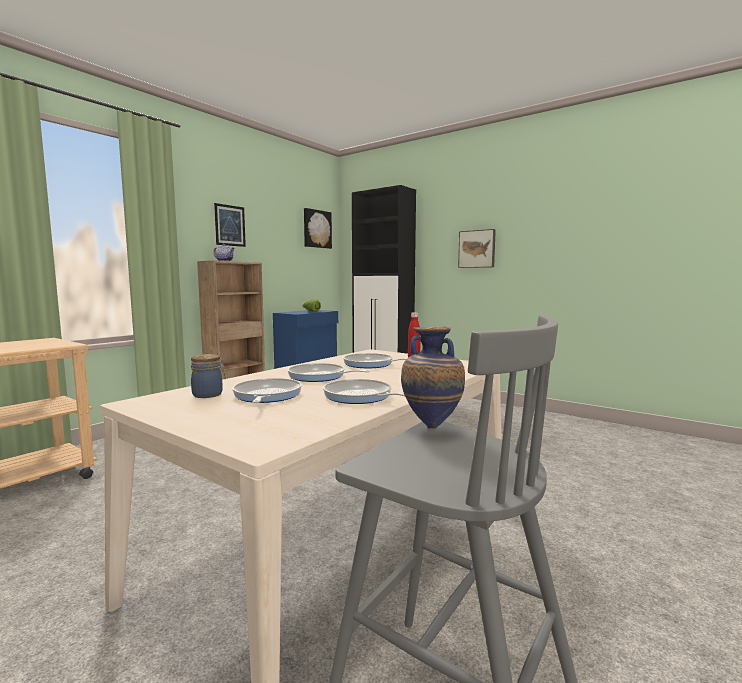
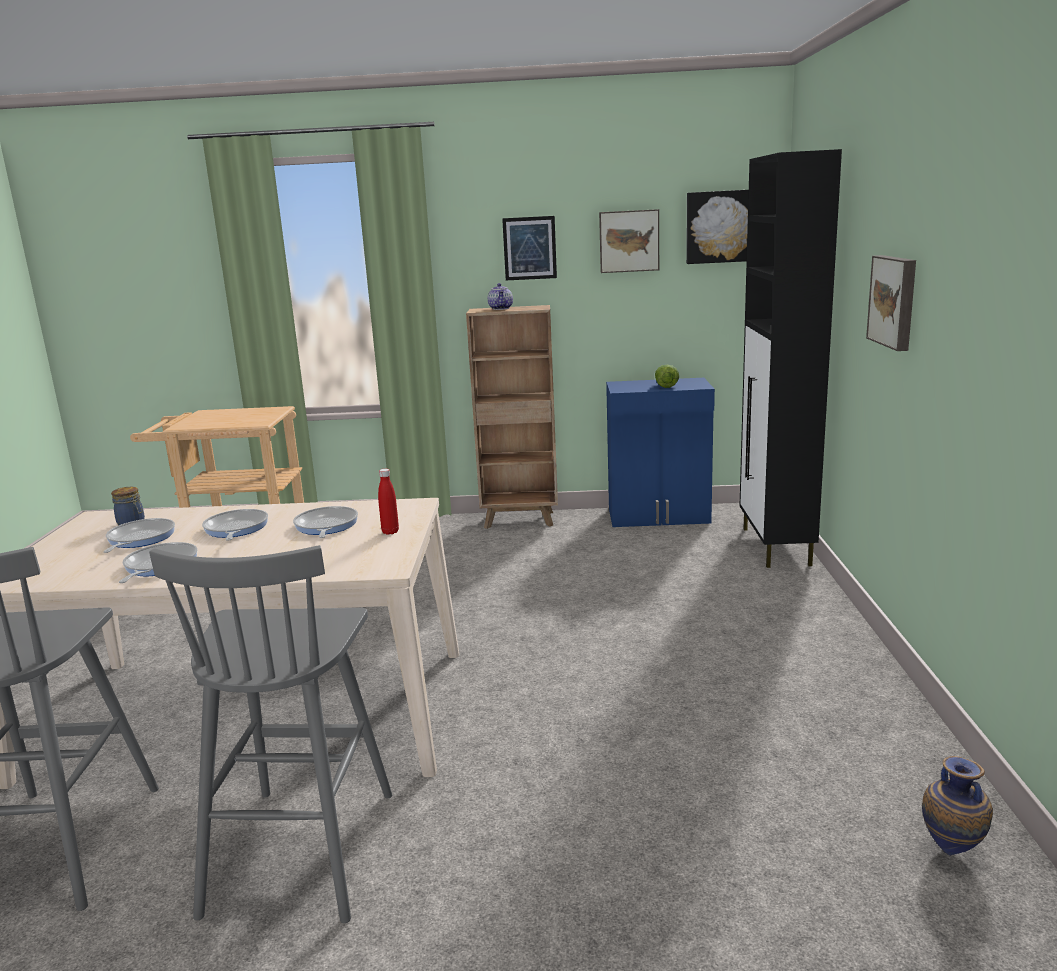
camera: 55 degrees right, 10 degrees up
(266, 396) = (139, 539): frying pan -> frying pan turned 45 degrees counterclockwise
(279, 230) = (629, 241): none -> picture
(432, 426) = (81, 614): vase -> vase (952, 850)
(553, 568) = (303, 848): none -> grey stool

